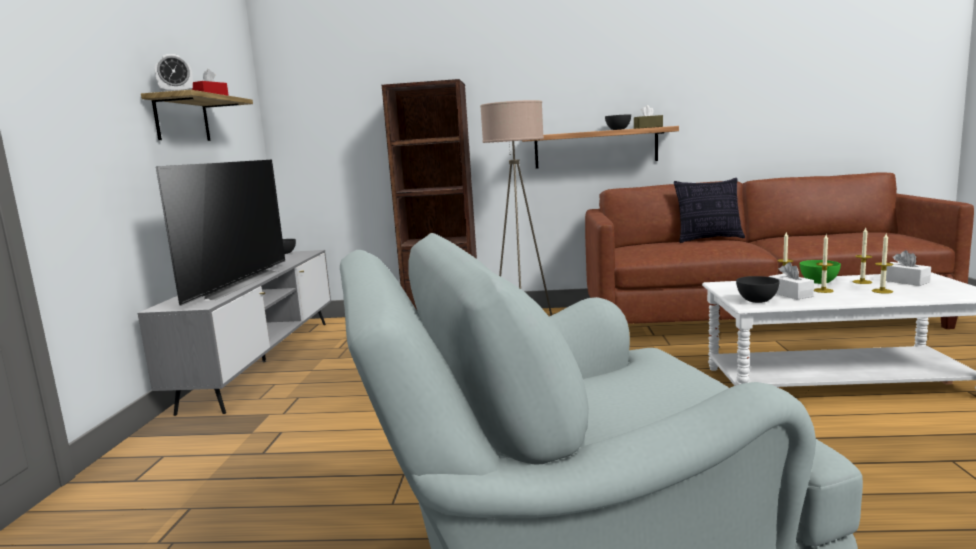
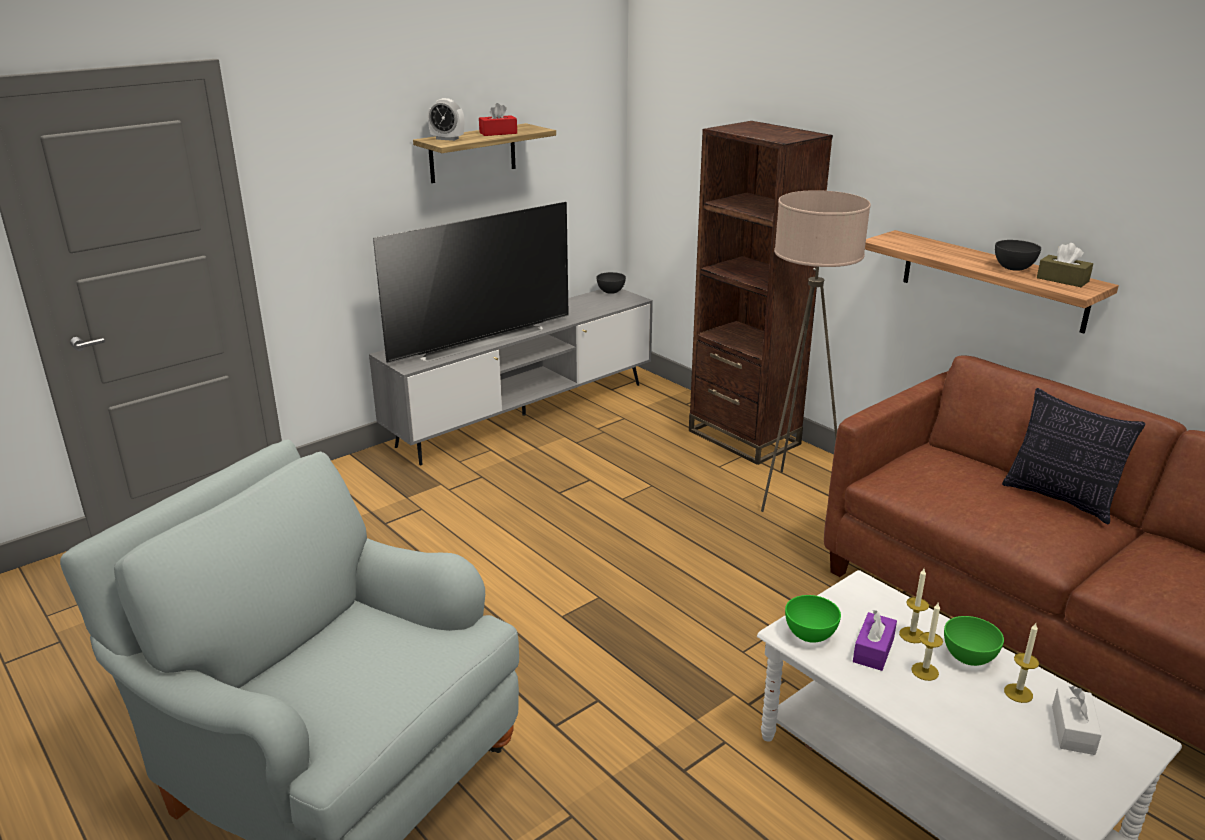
camera: 45 degrees right, 15 degrees up
(756, 301) = (809, 635): grey bowl -> green bowl
(790, 294) = (873, 650): white tissue box -> purple tissue box
(882, 291) = (982, 721): candle -> none

